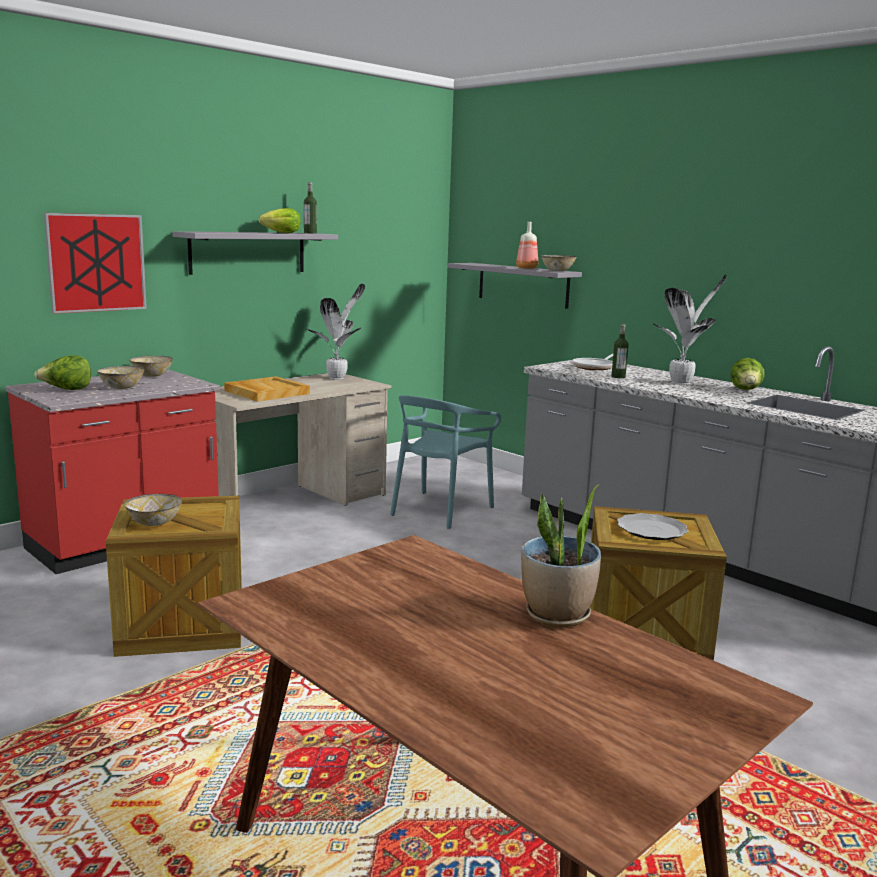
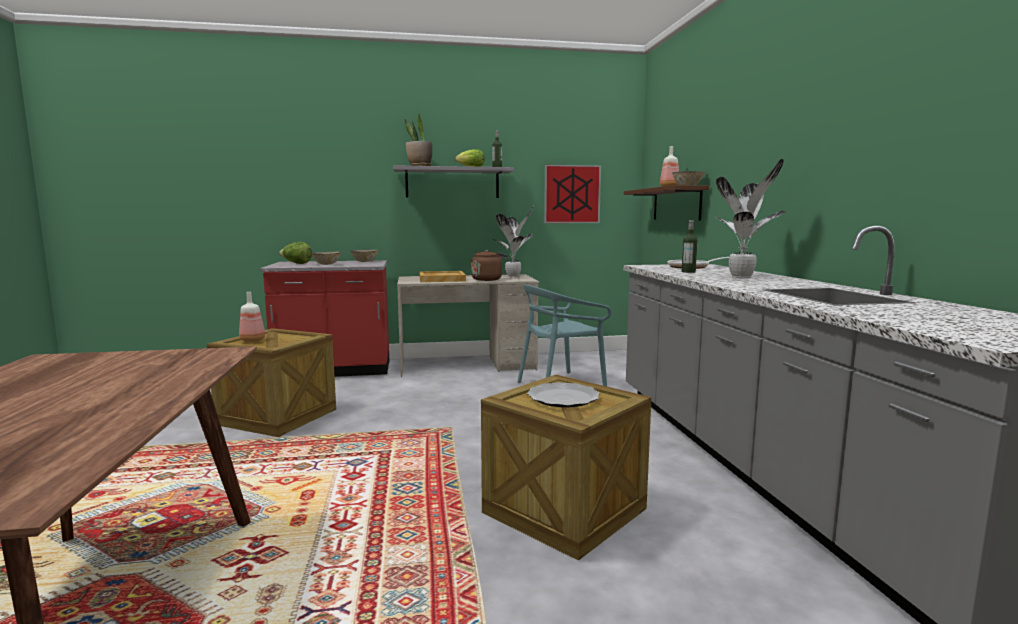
camera: 35 degrees right, 5 degrees down
(96, 263) = (340, 188): picture -> picture (572, 194)
(154, 523) = (252, 340): bowl -> bottle
(326, 388) = (488, 279): none -> brown kettle
(523, 285) = (676, 204): grey shelf -> brown shelf
(557, 615) = (147, 403): potted plant -> potted plant (419, 166)
(745, 390) = (800, 284): lettuce -> none

